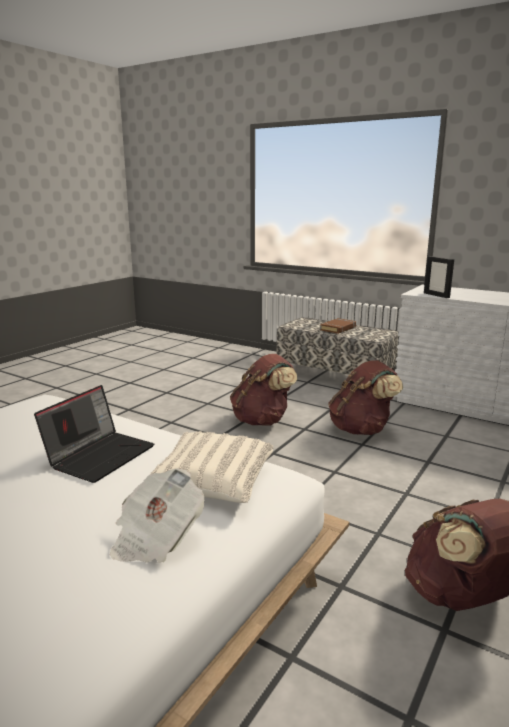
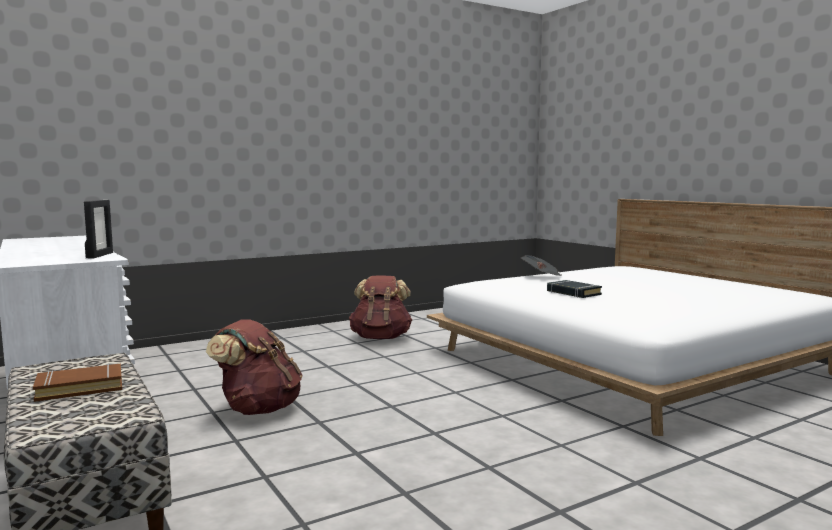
camera: 155 degrees left, 10 degrees down
(100, 455) = (573, 293): laptop -> black book
(212, 479) = (506, 283): beige pillow -> none
(263, 420) = (354, 442): brown backpack -> none

